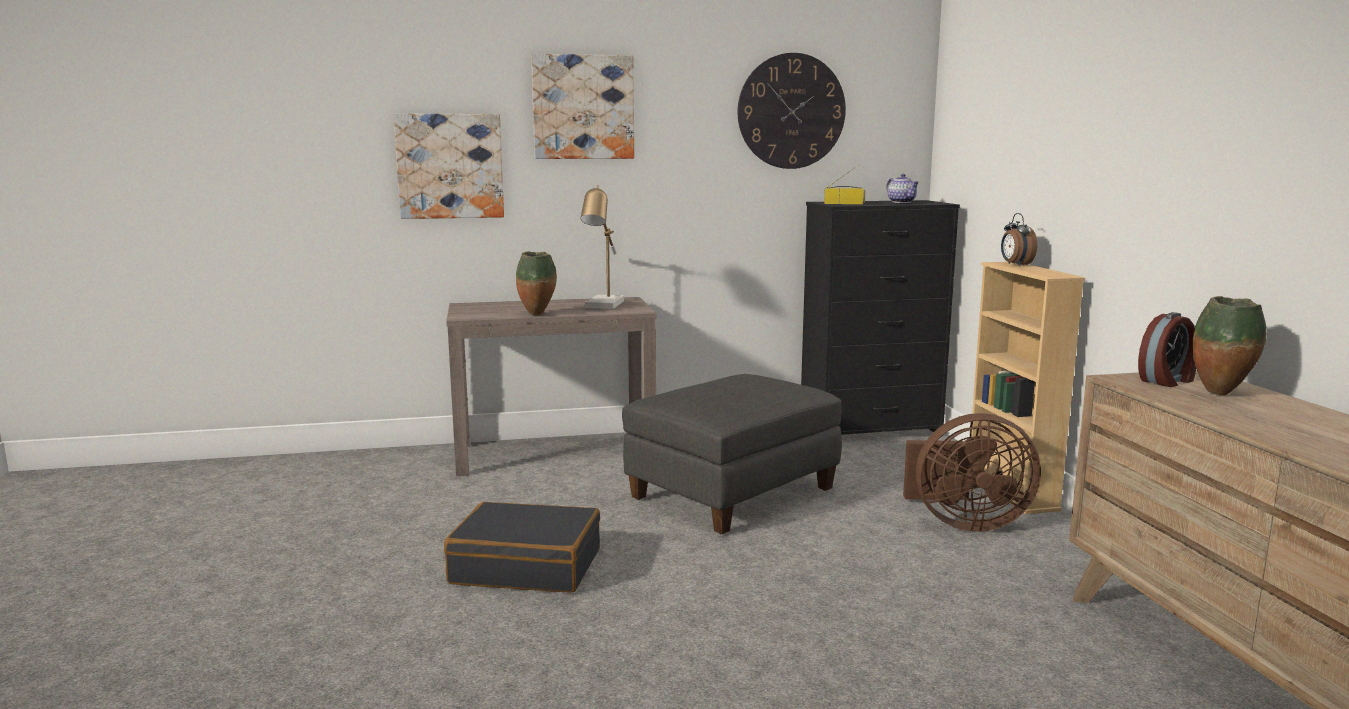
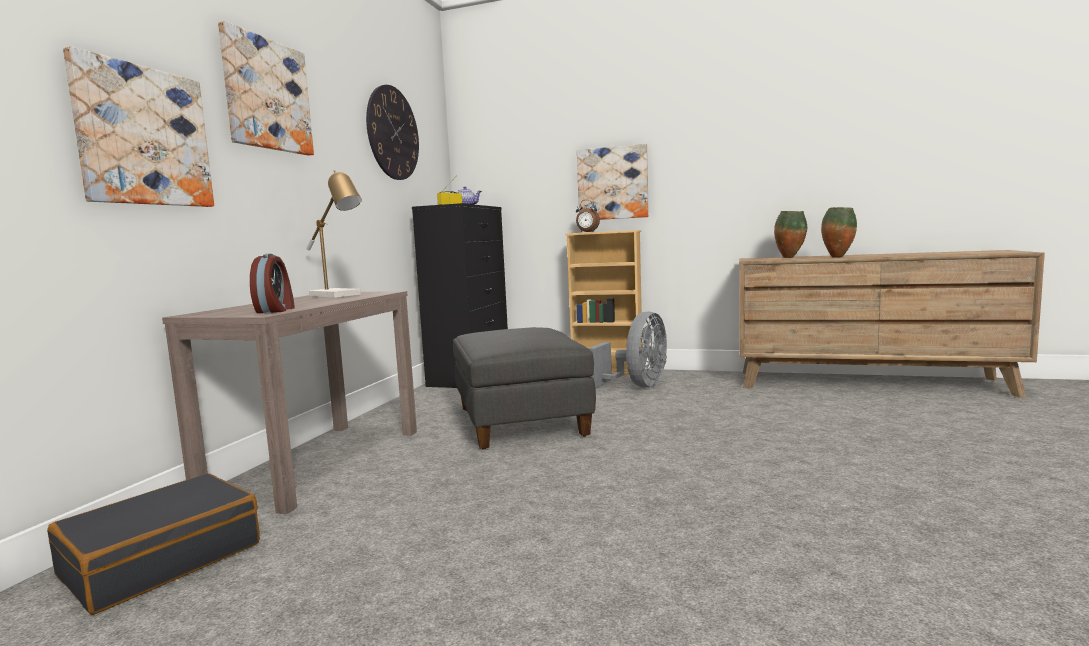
camera: 60 degrees left, 5 degrees down
(526, 566) = (569, 508): black suitcase -> black suitcase (162, 559)
(538, 315) = (326, 303): vase -> vase (837, 257)
(964, 523) = (637, 386): brown fan -> grey fan
(1071, 189) = (613, 183): none -> picture
(1167, 381) = (760, 259): alarm clock -> alarm clock (276, 310)

